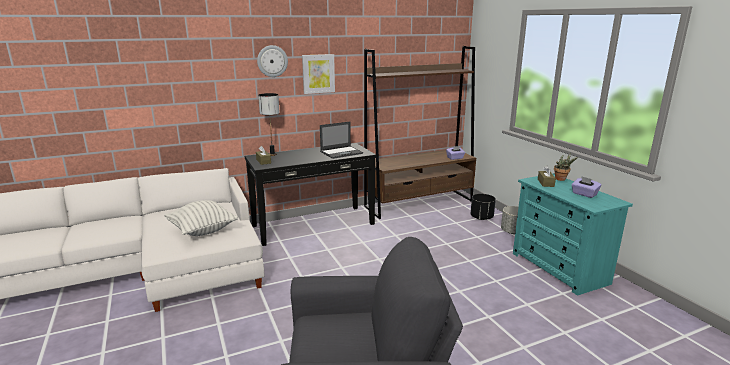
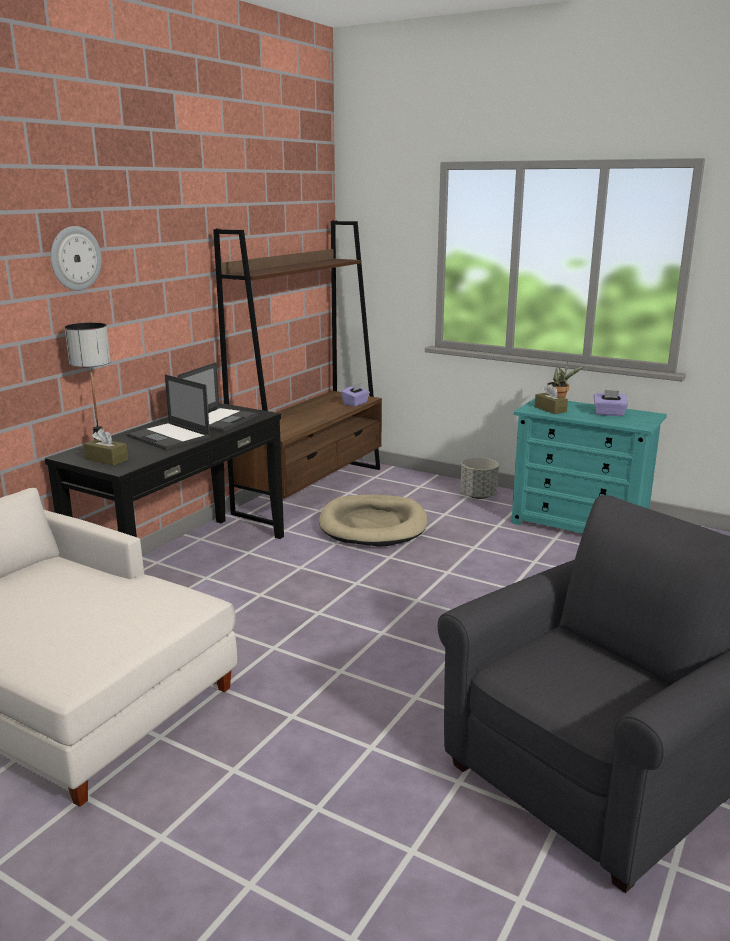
camera: 35 degrees left, 0 degrees up
(202, 231) = (102, 613): pillow -> none
(305, 156) = (169, 437): none -> laptop
(318, 73) = (148, 279): picture -> none
(427, 231) = (373, 525): none -> beige dog bed
(482, 218) = (419, 488): black planter -> none

